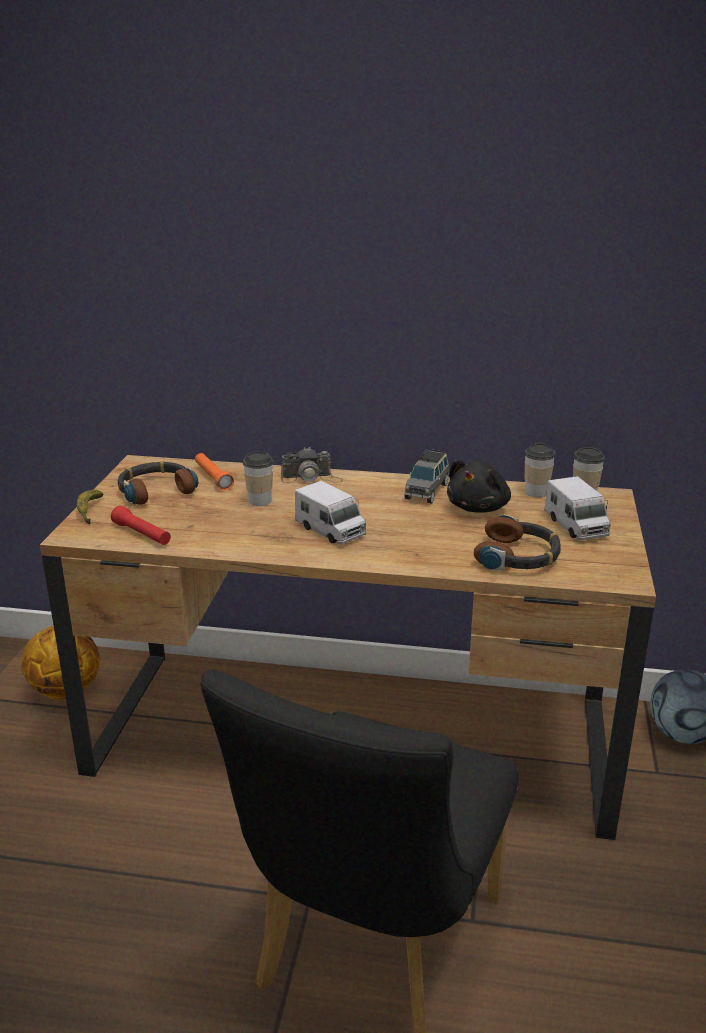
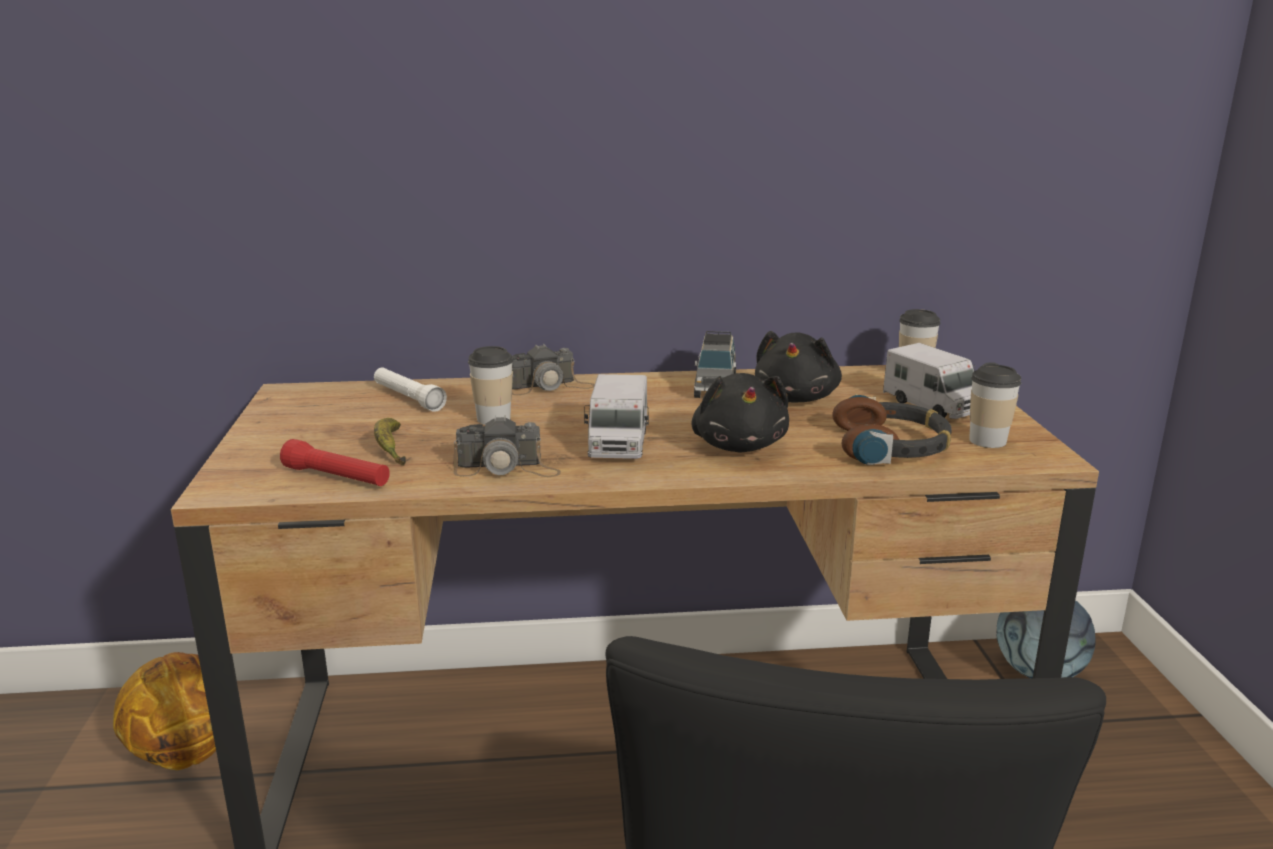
camera: 15 degrees left, 5 degrees down
(89, 511) = (236, 457): banana -> banana (391, 450)
(156, 490) = (330, 421): headphones -> none
(213, 477) = (408, 398): orange flashlight -> white flashlight
(248, 541) = (507, 468): none -> camera
(330, 530) = (618, 443): toy truck -> toy truck turned 60 degrees clockwise
(411, 542) = (739, 445): none -> black plush toy
(536, 492) = (853, 375): cup -> cup (987, 441)

